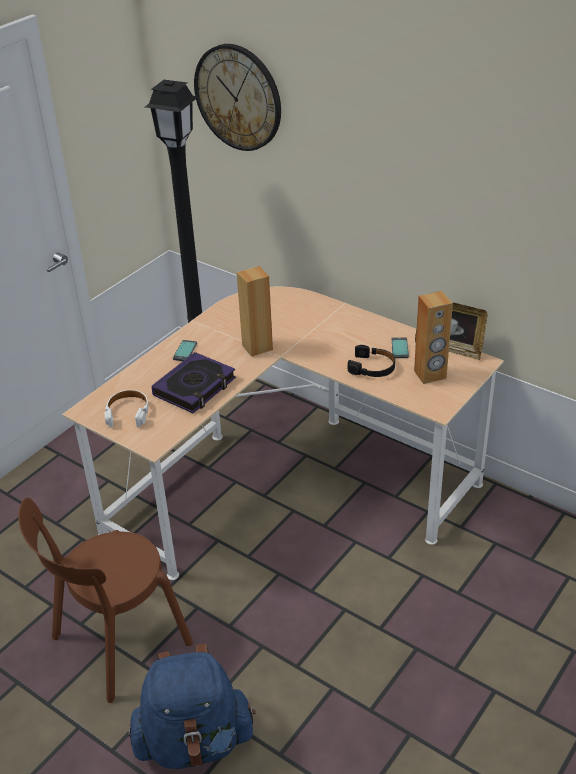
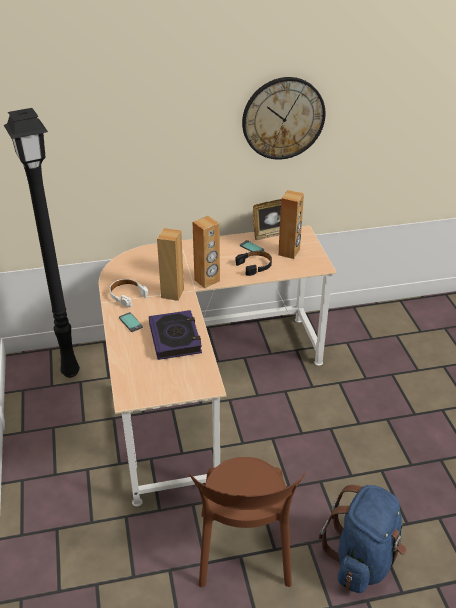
camera: 50 degrees left, 0 degrees up
(128, 413) = (160, 380): white headphones -> white headphones (127, 295)
(238, 97) = (58, 111): wall clock -> wall clock (283, 118)
(305, 354) = (207, 280): none -> brown speaker

